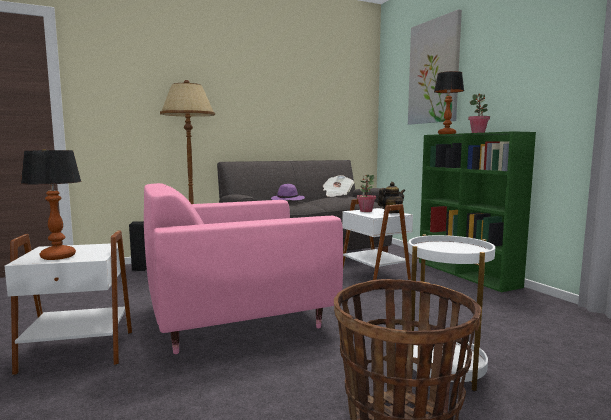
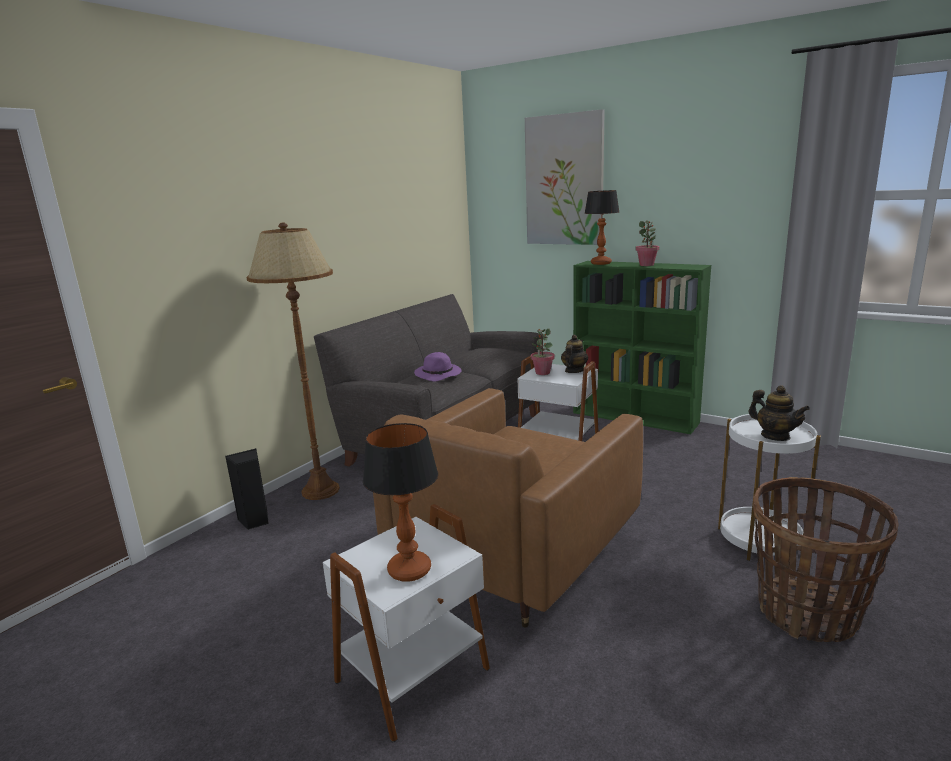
camera: 30 degrees left, 10 degrees up
(237, 319) = (514, 555): pink armchair -> brown armchair
(337, 195) = (467, 349): newspaper -> none
(448, 251) = (775, 436): none -> teapot

